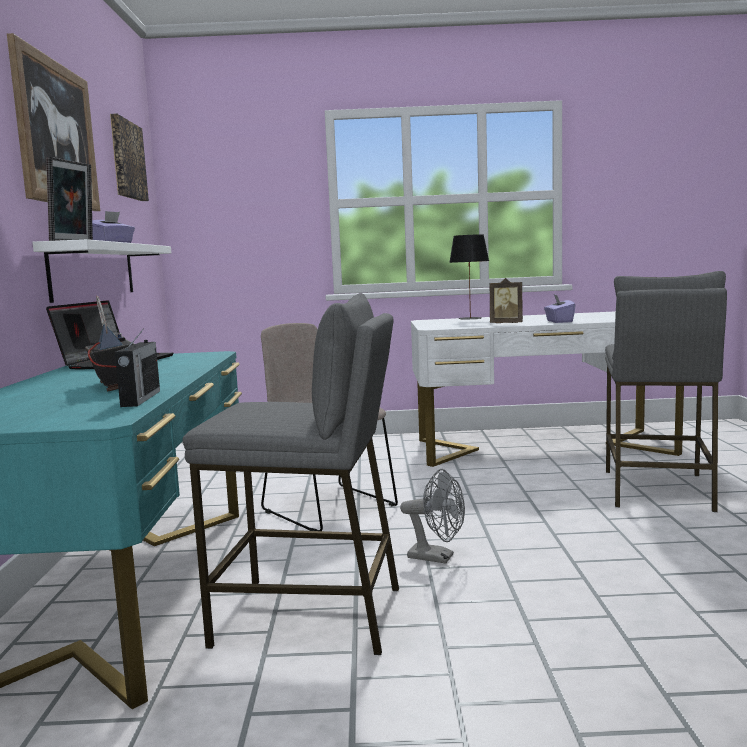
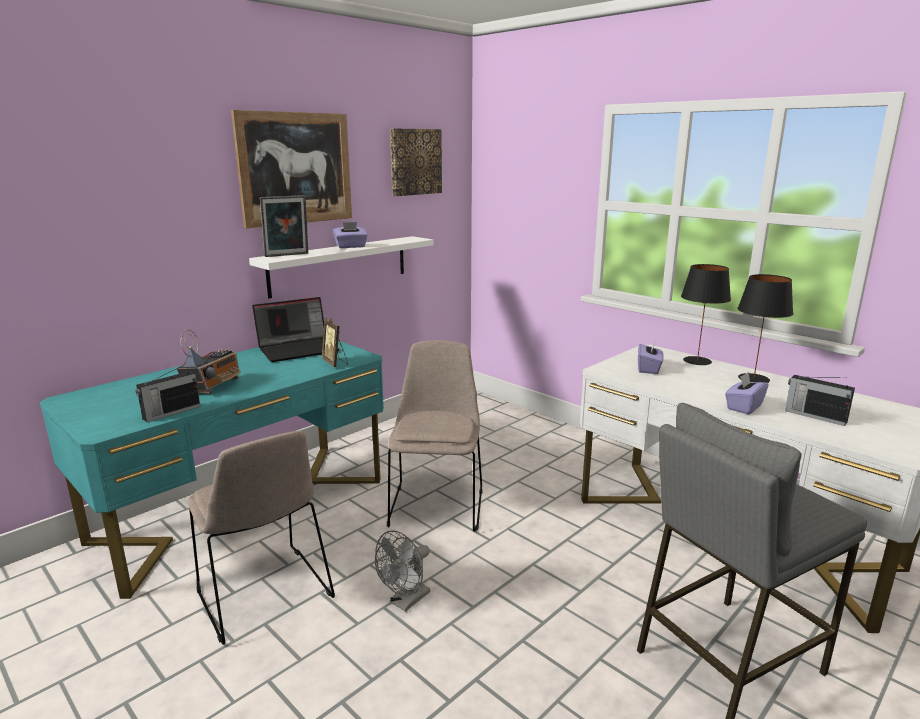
camera: 45 degrees right, 10 degrees up
(310, 616) = (265, 596): grey stool -> beige chair
(438, 557) = (406, 601): grey fan -> grey fan turned 60 degrees clockwise
(456, 323) = (649, 369): none -> purple tissue box
(506, 323) = (683, 389): picture frame -> picture frame (335, 363)
(524, 317) = (754, 378): none -> black table lamp
(598, 318) = (814, 416): none -> radio

